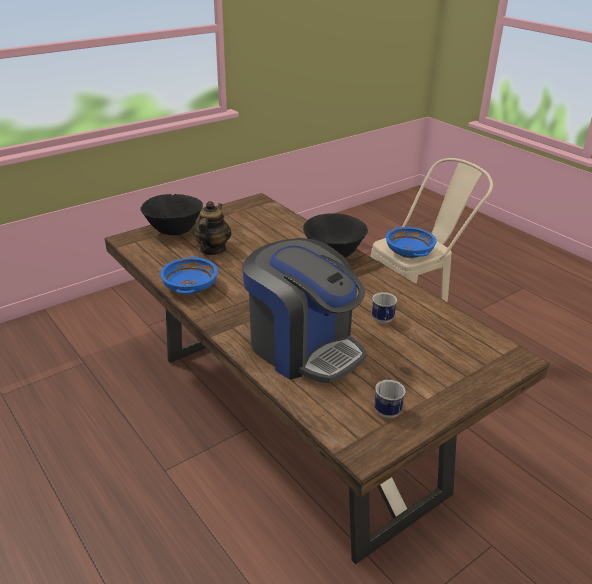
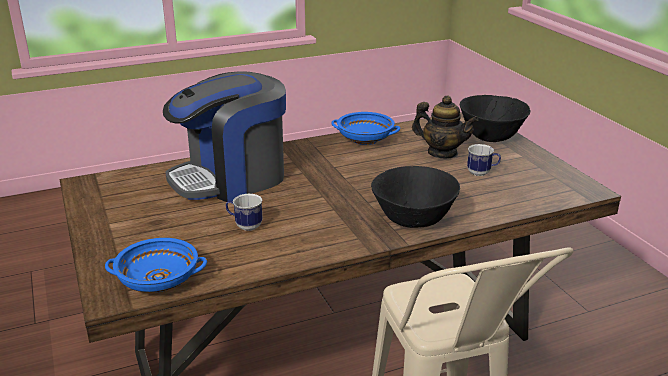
camera: 105 degrees right, 5 degrees down
(387, 409) = (116, 202): mug -> mug (482, 173)
(409, 252) = (422, 297): blue bowl -> blue bowl (158, 281)

